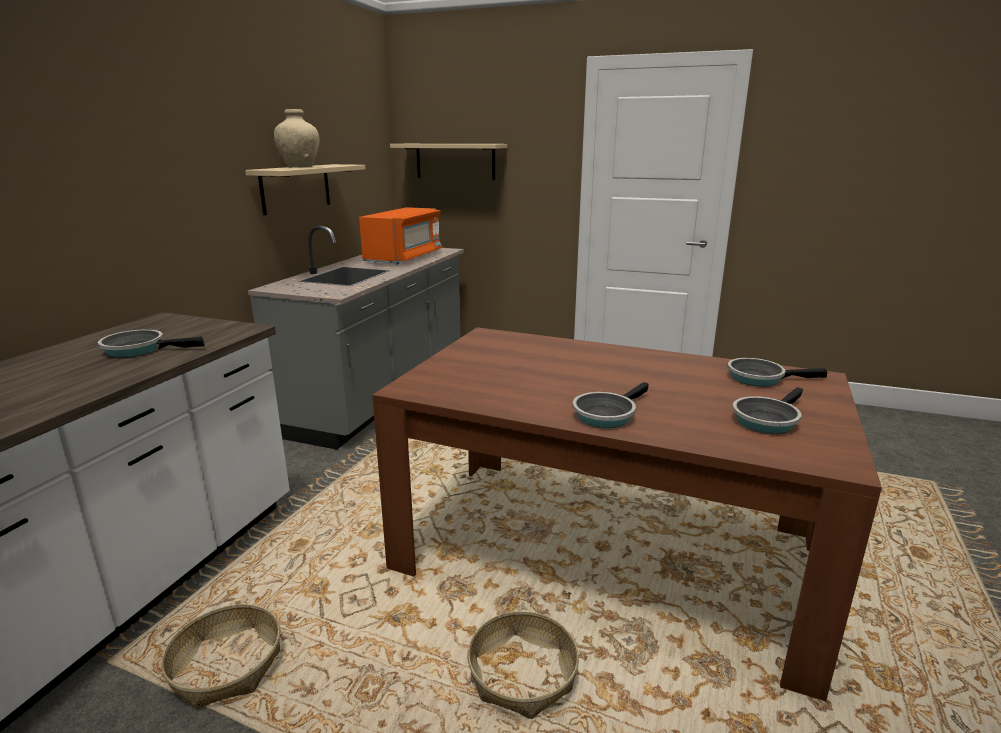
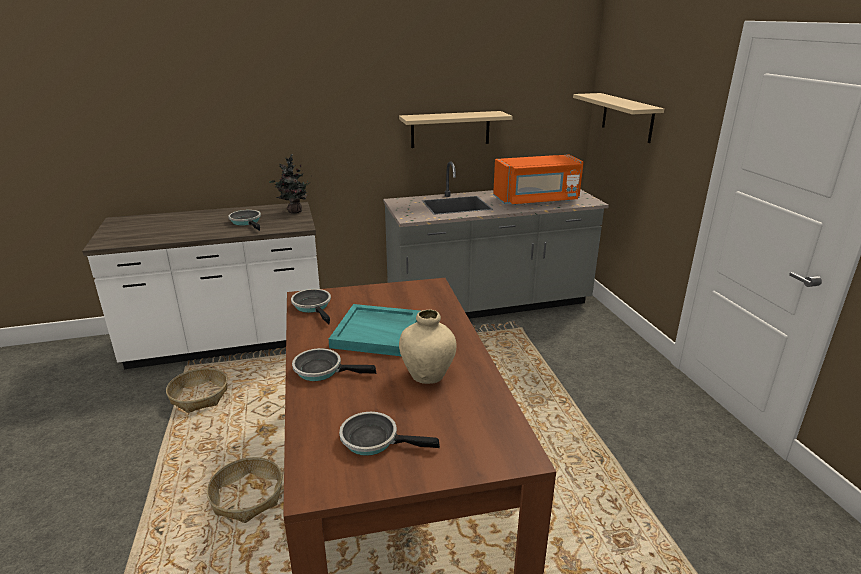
camera: 55 degrees right, 5 degrees up
(179, 323) = (293, 211): none -> potted plant
(300, 167) = (442, 115): beige vase -> beige vase (427, 376)
(555, 375) = (378, 332): none -> turquoise tray
(760, 378) = (475, 421): frying pan -> frying pan (313, 306)

